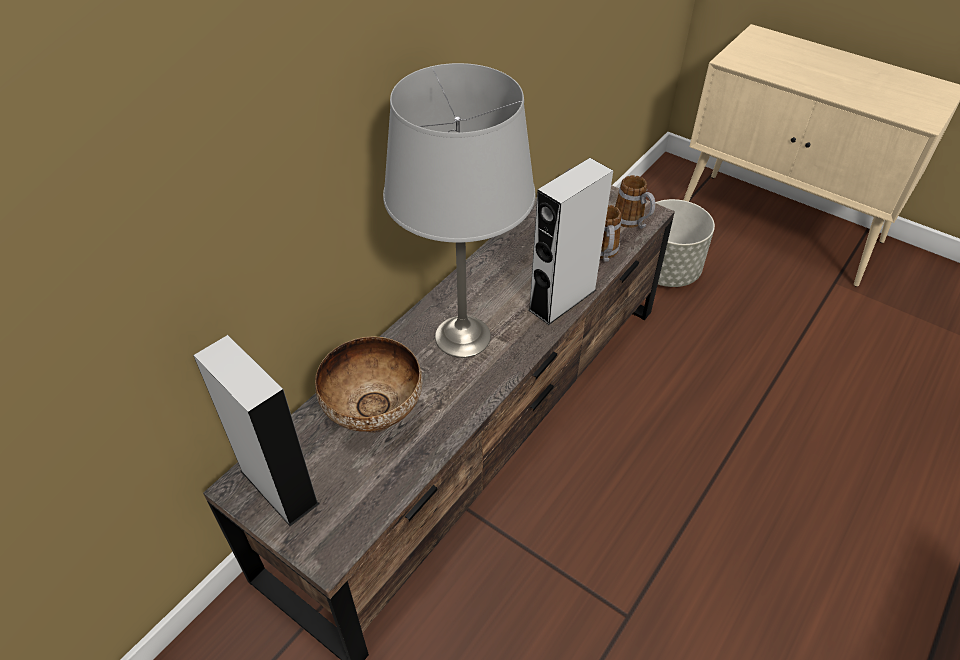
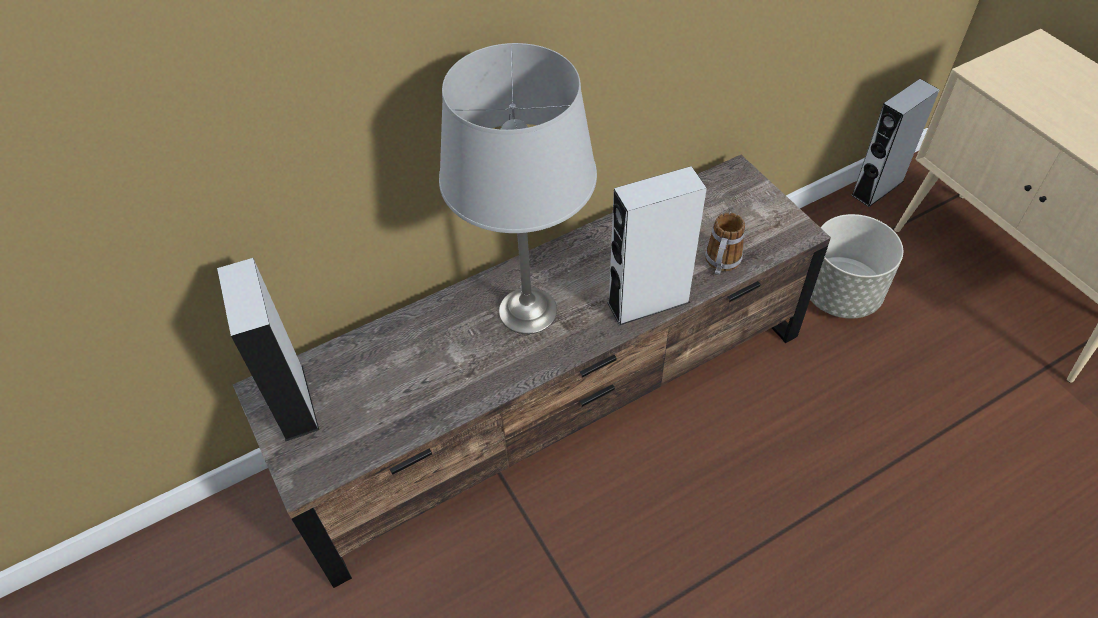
camera: 25 degrees right, 5 degrees up
(375, 413) = (408, 361): bowl -> none
(632, 222) = (774, 237): mug -> none
(650, 186) = (877, 188): none -> grey speaker

